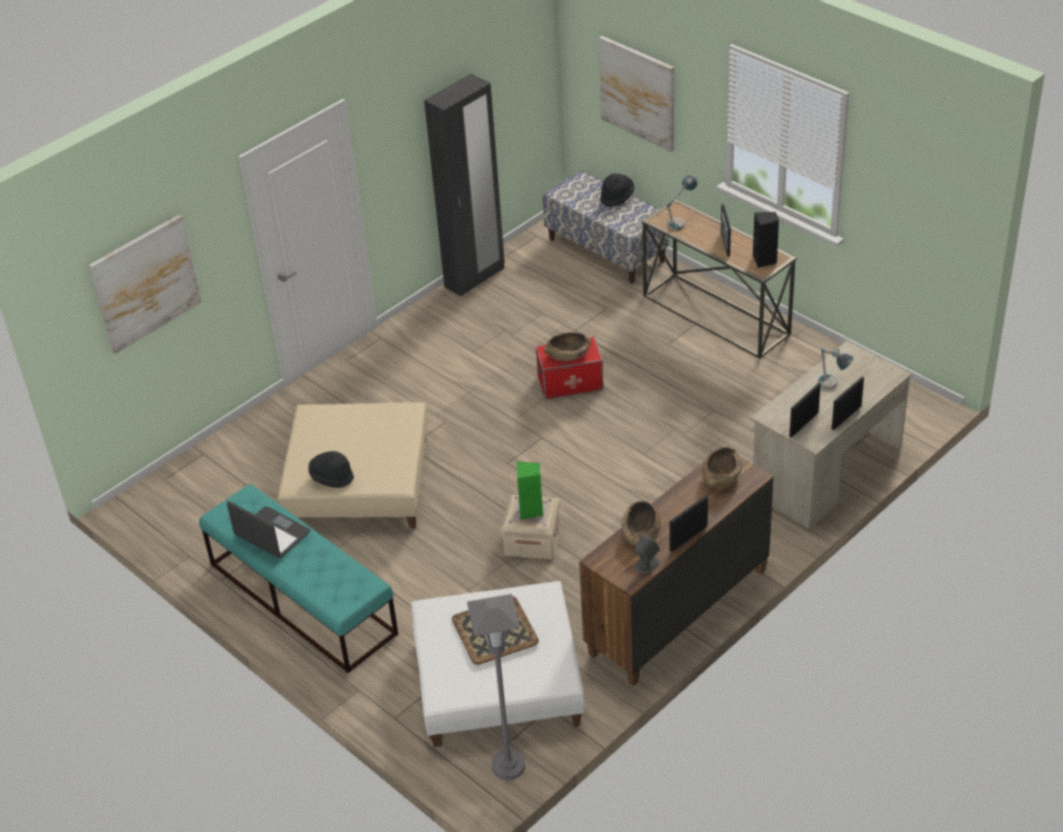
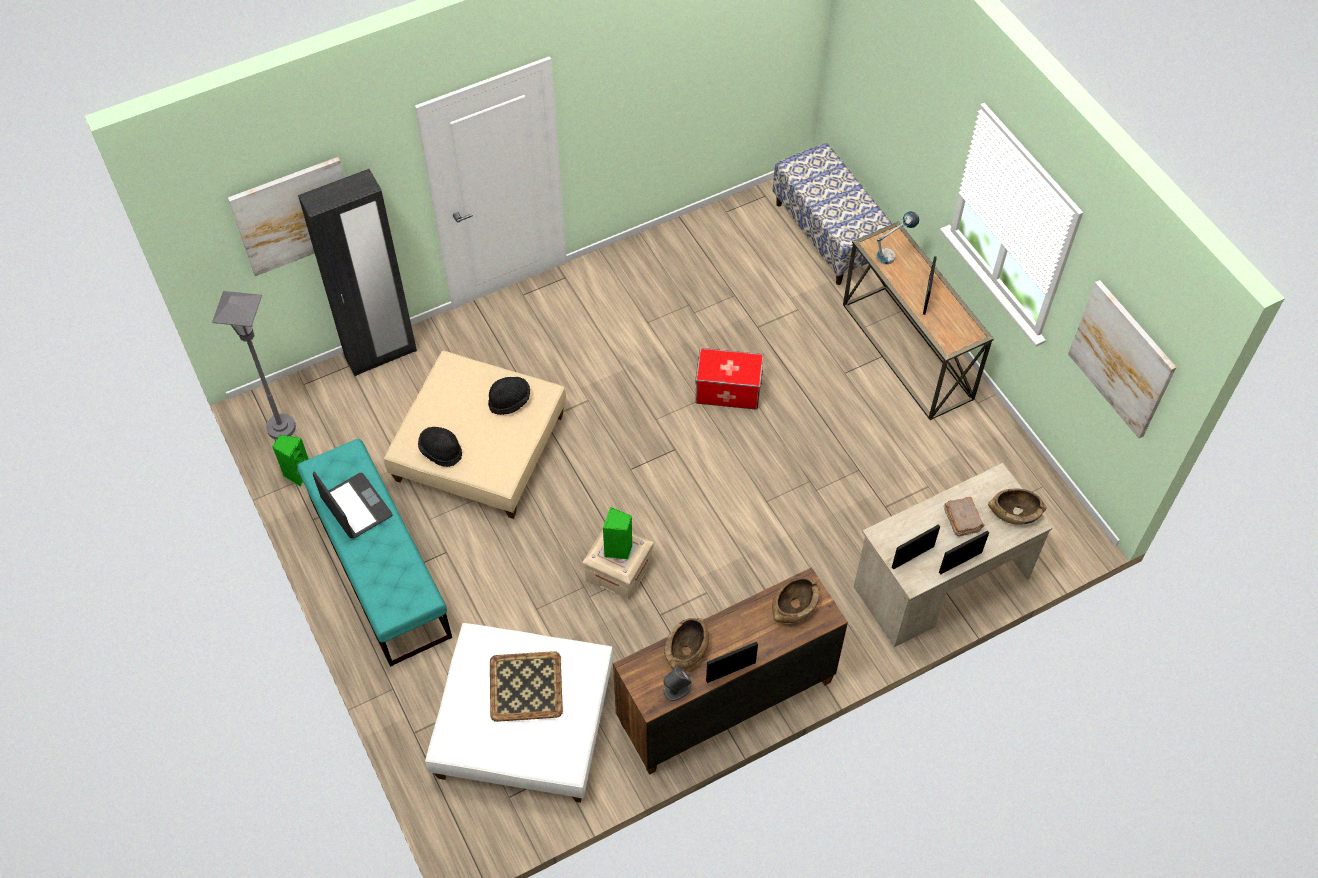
camera: 15 degrees right, 15 degrees up
(189, 549) = (297, 474): none -> green speaker
(475, 277) = (684, 230): black wardrobe -> black wardrobe (381, 354)
(508, 766) = (497, 824): grey floor lamp -> grey floor lamp (281, 428)
(568, 354) = (728, 369): brown bowl -> brown bowl (1014, 512)
(617, 197) = (849, 189): black hat -> black hat (509, 401)
(638, 93) = (890, 100): picture -> picture (1122, 359)
(765, 260) = (959, 332): black speaker -> none
(832, 388) = (962, 519): table lamp -> brown book

